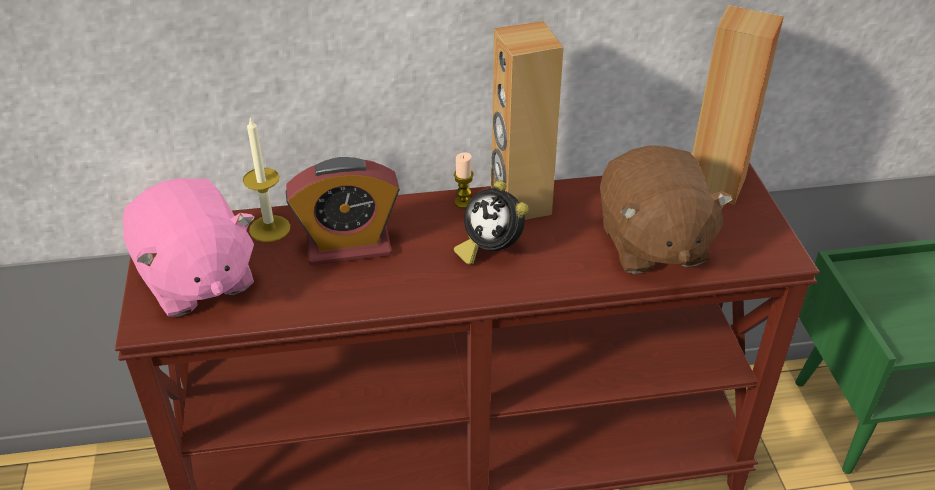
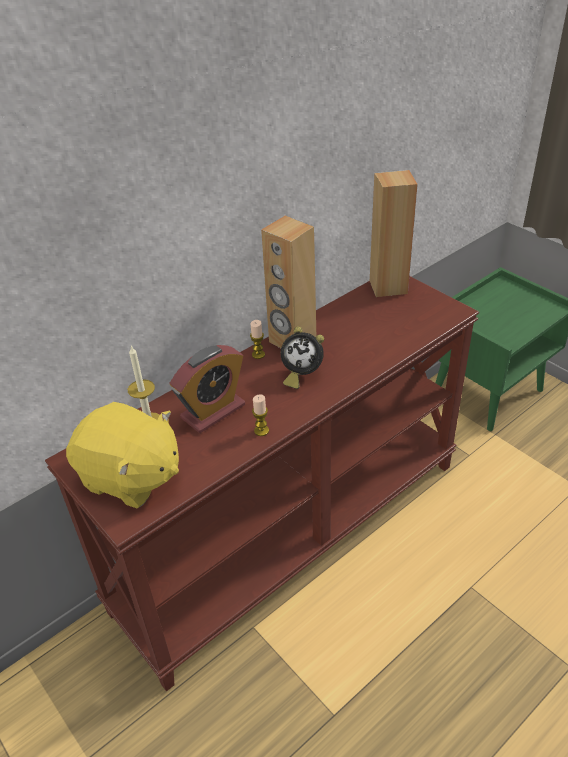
camera: 30 degrees left, 0 degrees up
(196, 280) = (131, 477): pink plush toy -> yellow plush toy
(380, 295) = (261, 430): none -> candle
(651, 244) = (385, 333): brown plush toy -> none

